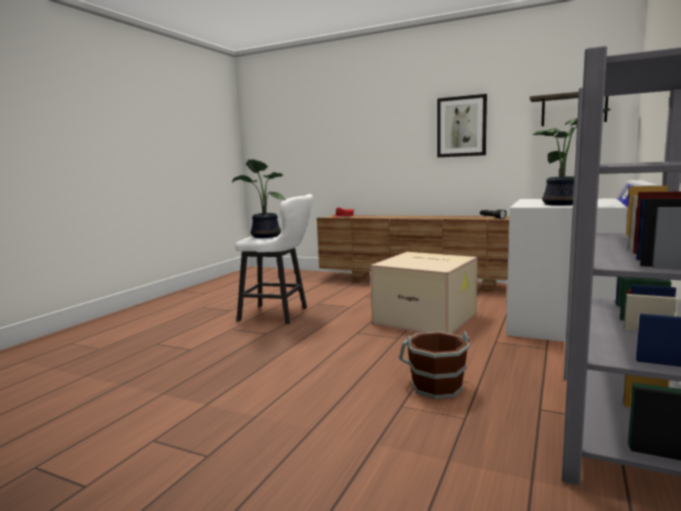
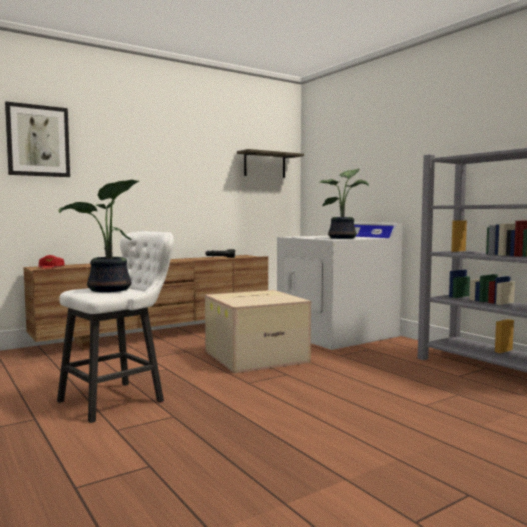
camera: 60 degrees left, 5 degrees down
(436, 386) = (400, 388): brown bucket -> none
(461, 126) = (180, 167): picture -> picture (38, 141)

